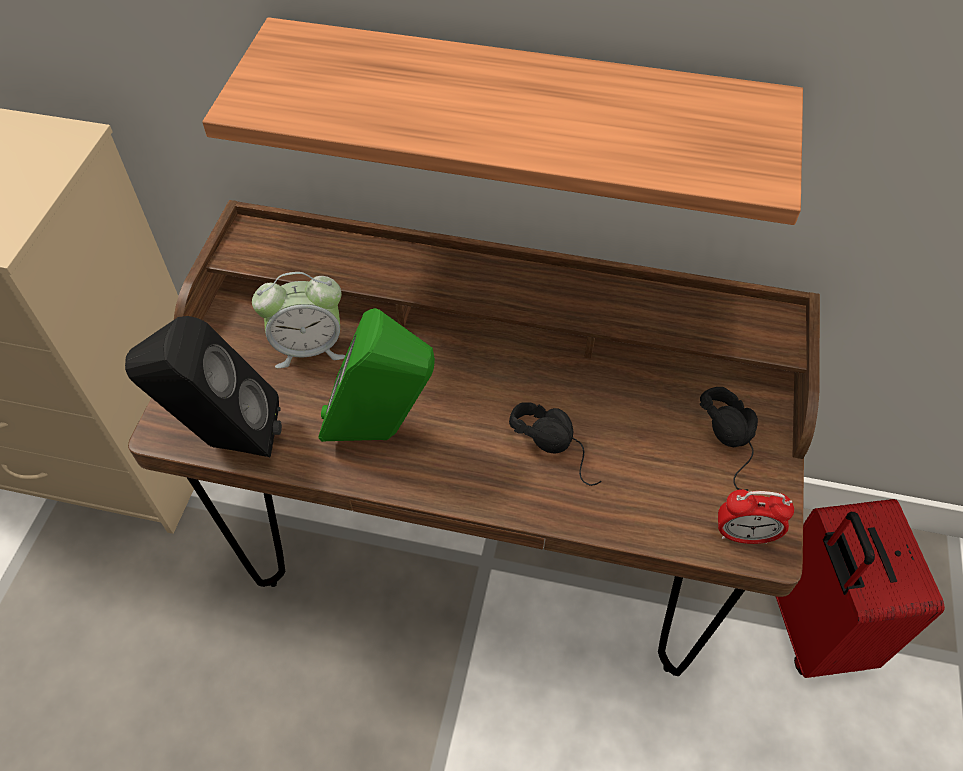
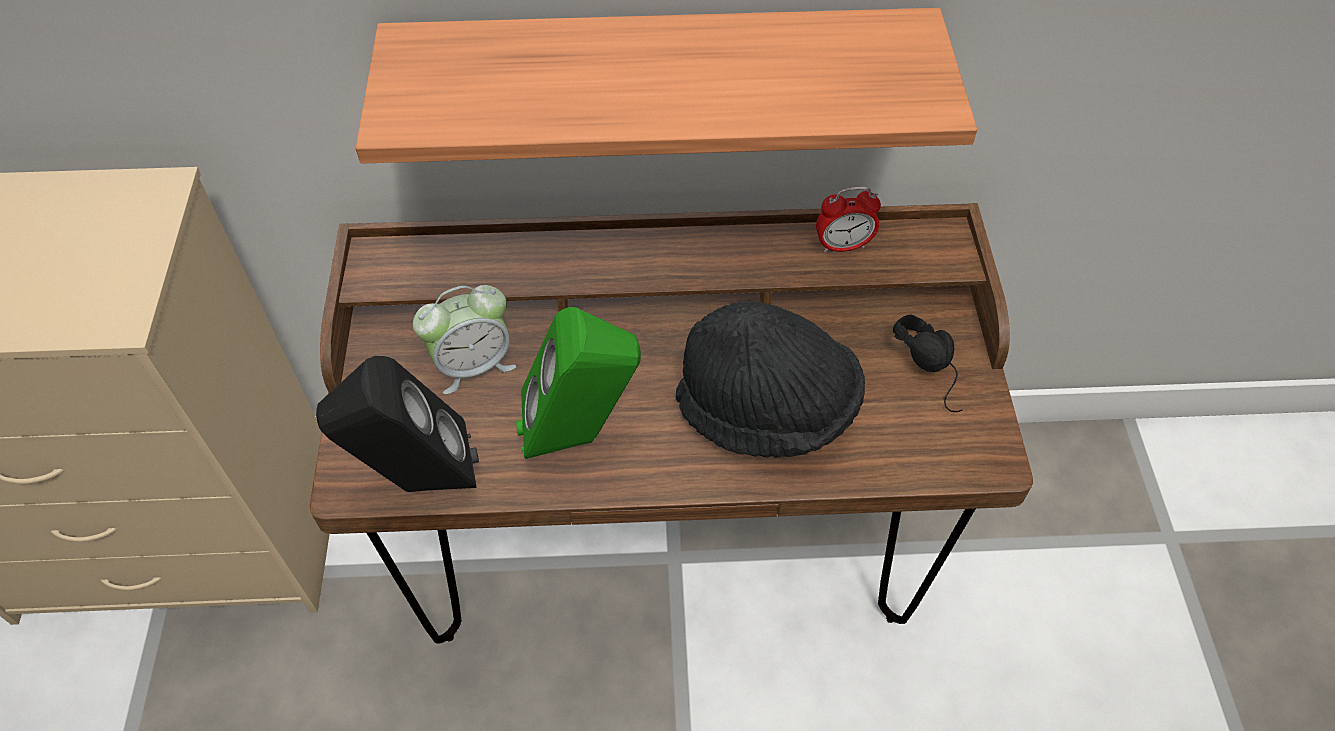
camera: 15 degrees left, 0 degrees up
(560, 447) = (767, 410): black headphones -> black hat
(744, 535) = (969, 454): alarm clock -> alarm clock (843, 245)
(811, 627) = (1019, 542): red suitcase -> none

